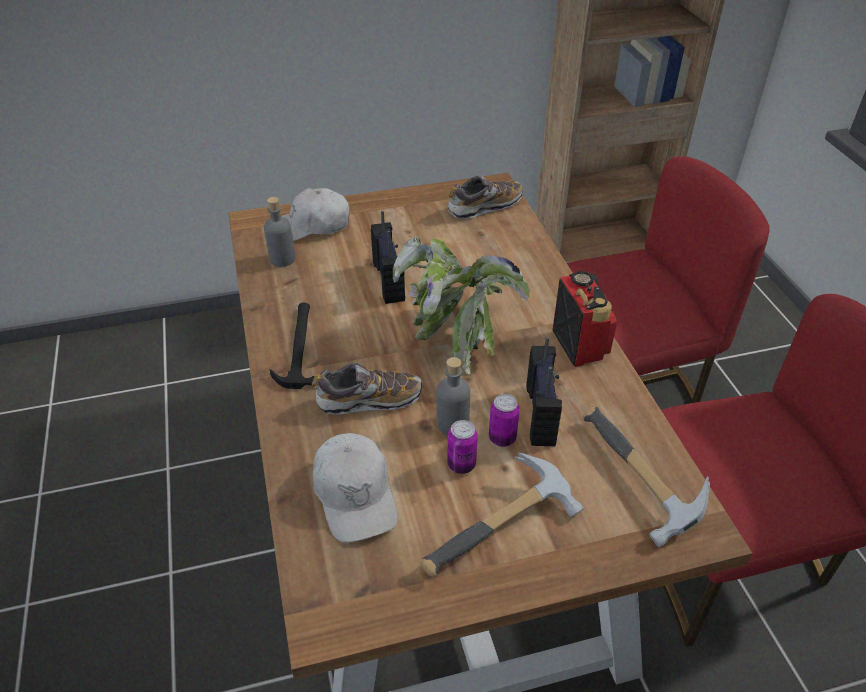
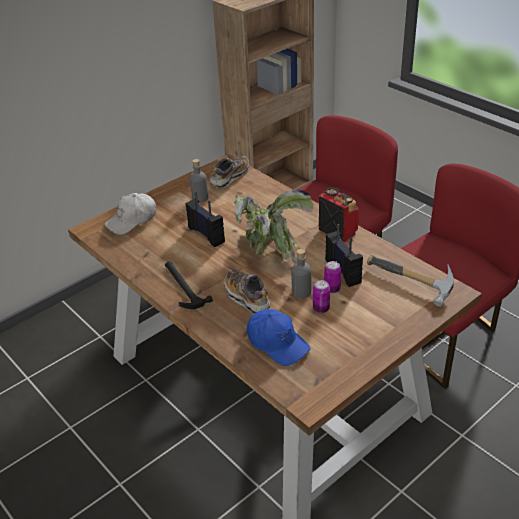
camera: 25 degrees left, 5 degrees down
(282, 259) = (129, 244): grey bottle -> grey bottle (200, 198)
(355, 494) = (277, 343): white cap -> blue cap
(369, 400) = (246, 298): shoe -> shoe turned 90 degrees counterclockwise
(505, 532) = (366, 329): hammer -> none

